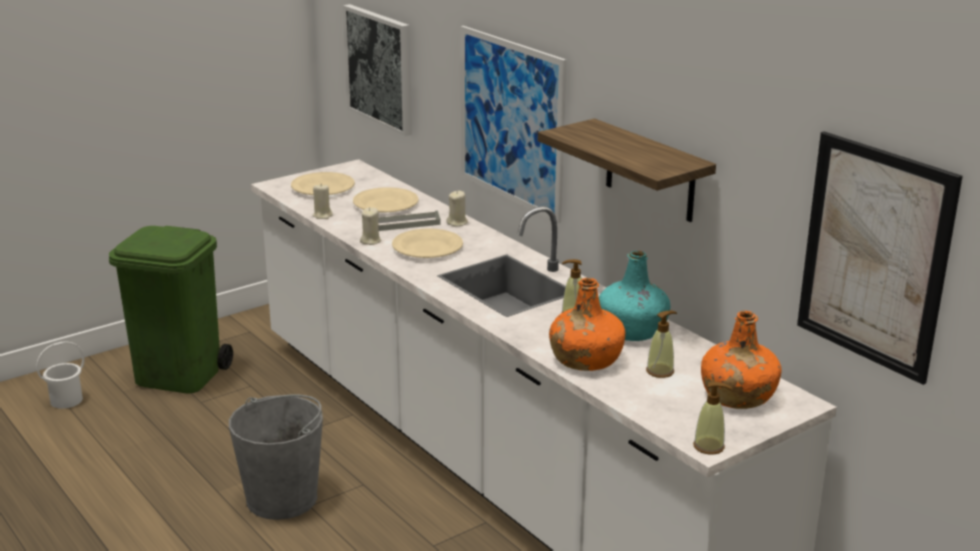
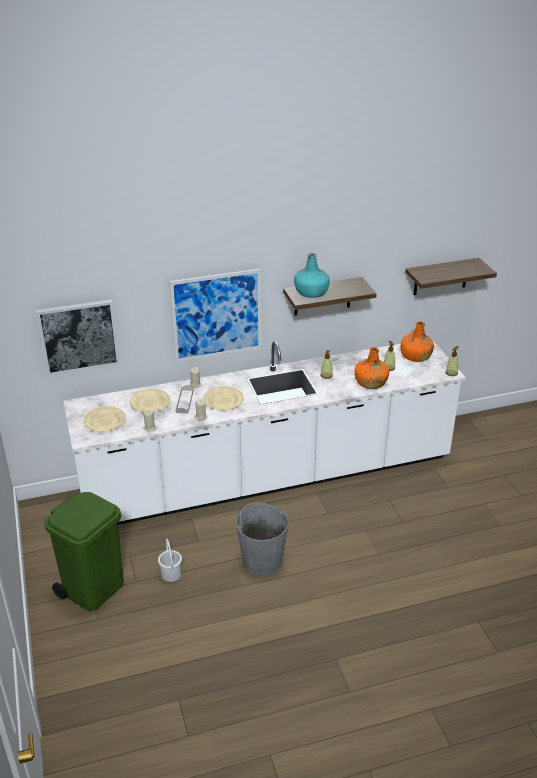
camera: 70 degrees left, 10 degrees up
(66, 400) = (89, 650): white bucket -> white bucket (171, 574)
(633, 330) = (349, 364): turquoise bottle -> turquoise bottle (311, 292)
(874, 256) = (441, 276): picture -> shelf

